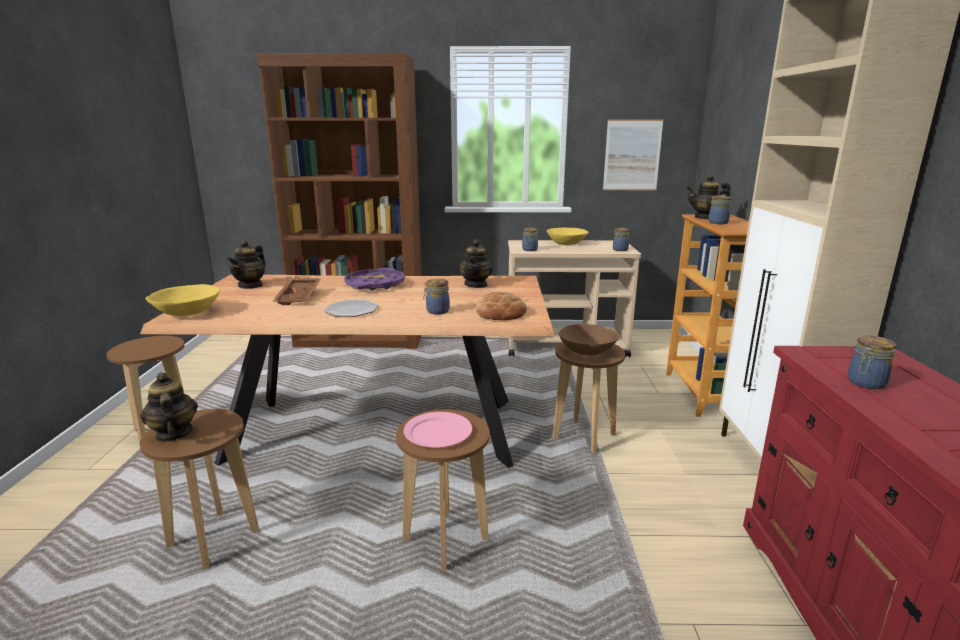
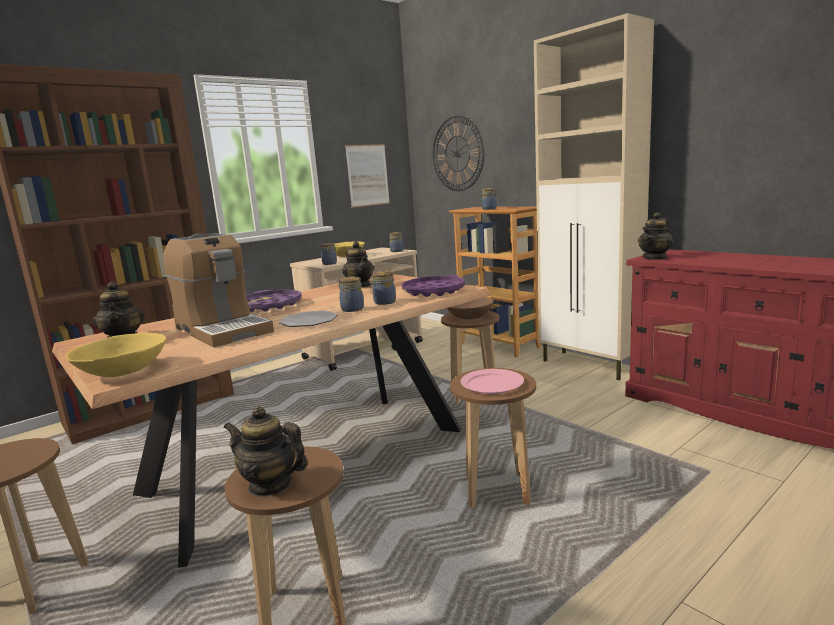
camera: 40 degrees left, 5 degrees down
(299, 297) = (222, 330): brown tray -> coffee machine
(500, 313) = (433, 291): bread -> purple tray
(705, 217) = (470, 209): teapot -> teapot (655, 258)
(734, 141) = (457, 153): none -> wall clock
(865, 383) = (697, 260): jar -> jar (352, 309)

